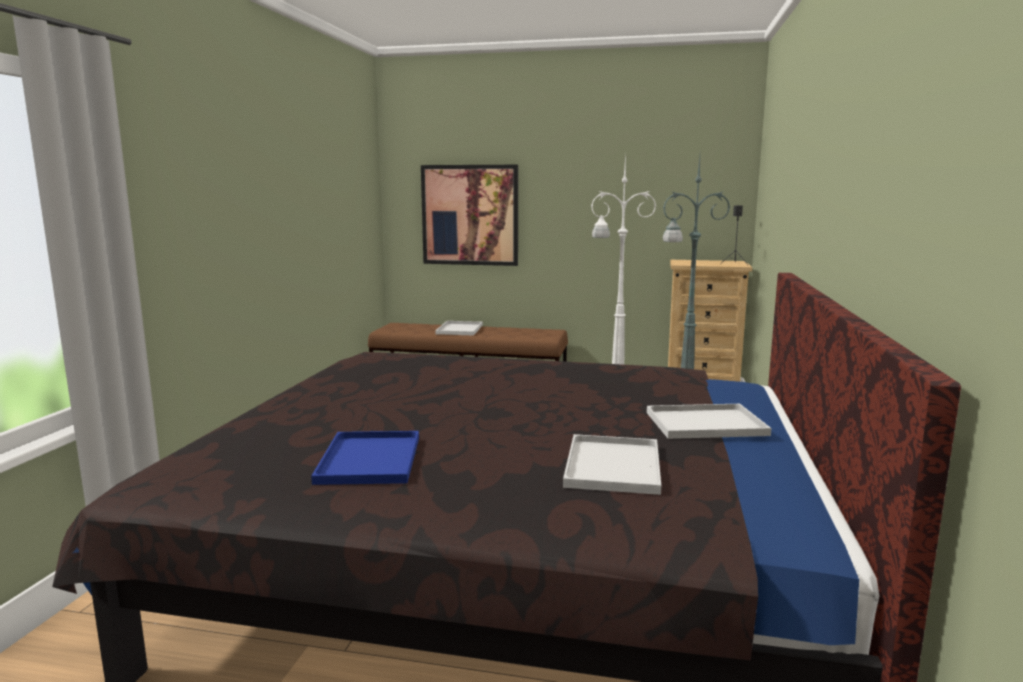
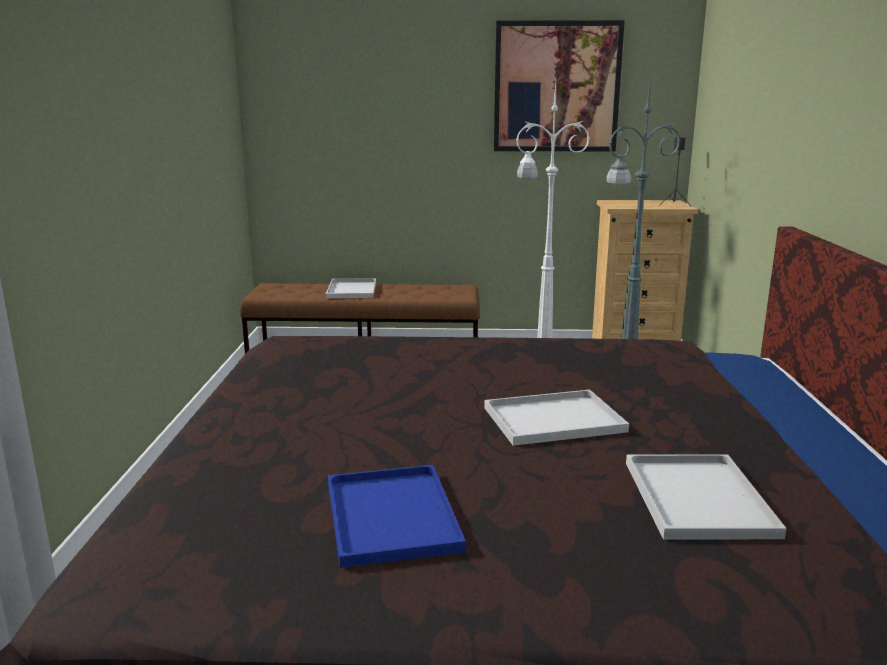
camera: 10 degrees left, 5 degrees up
(470, 215) = (357, 149): picture -> picture (556, 87)
(707, 423) = (757, 422): white tray -> white tray (555, 419)

